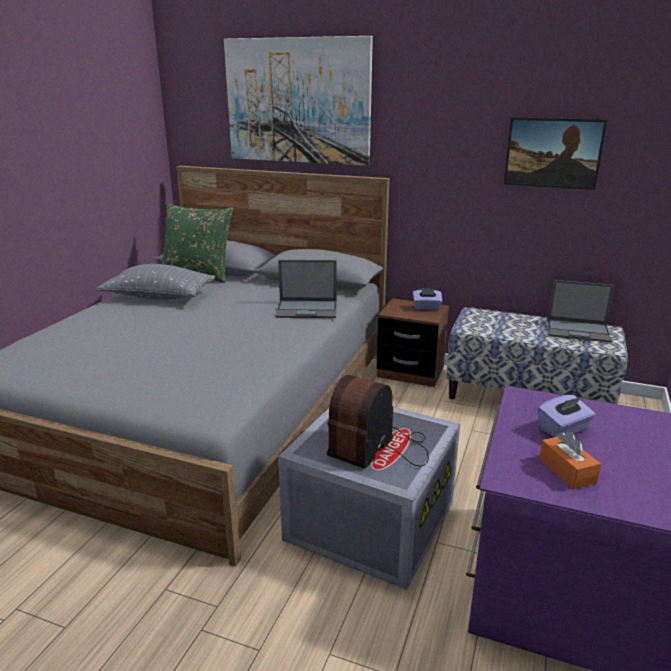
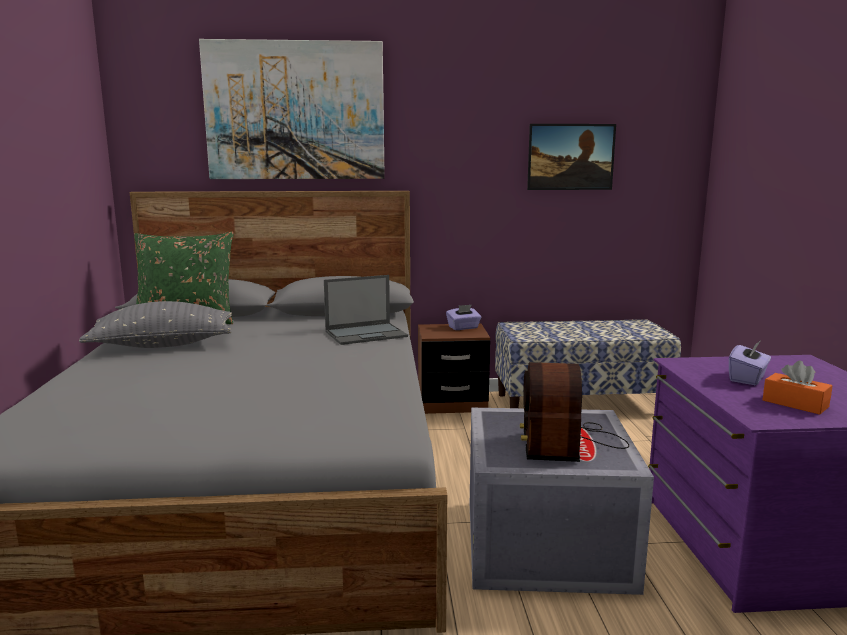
camera: 25 degrees left, 10 degrees down
(578, 331) = (619, 326): laptop -> none

